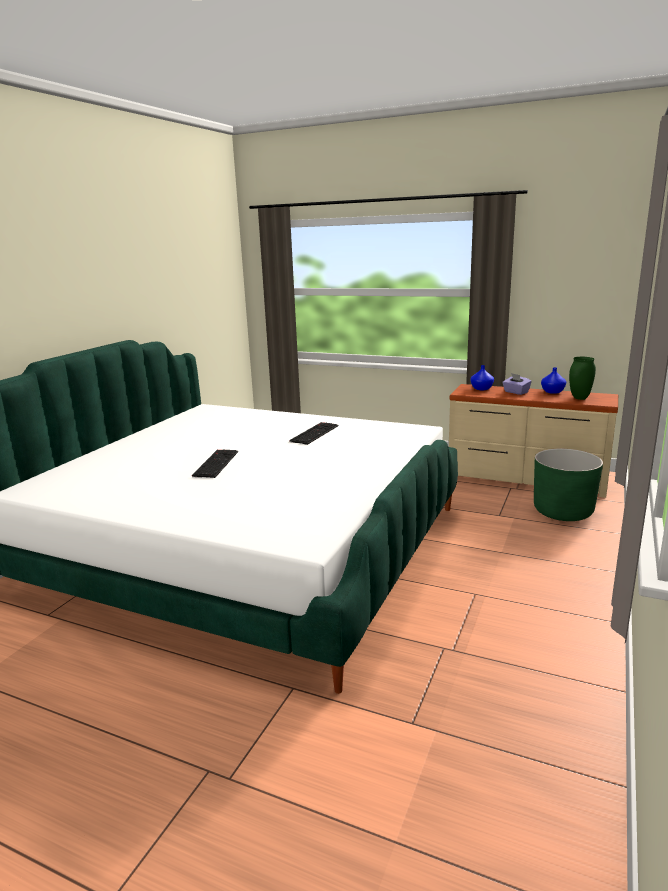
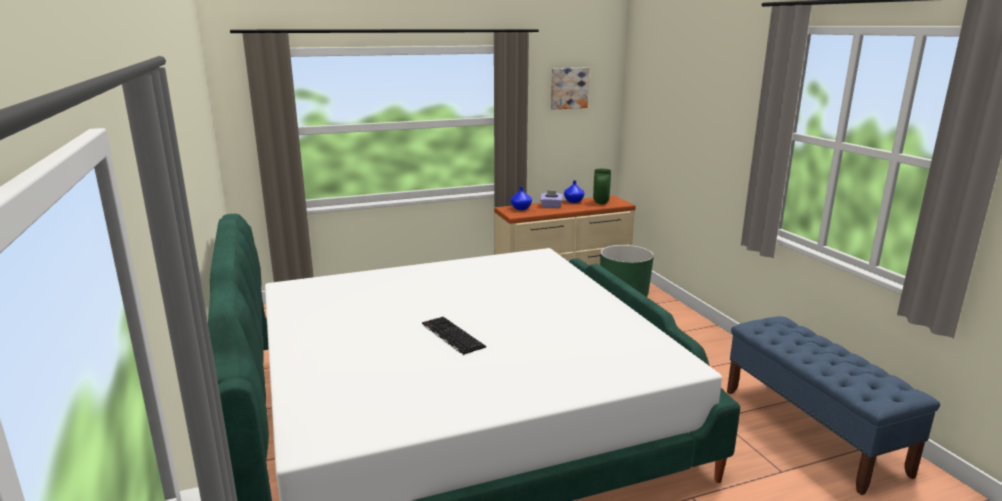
camera: 45 degrees left, 0 degrees up
(314, 433) = (467, 280): keyboard -> none
(527, 714) = (812, 430): none -> blue bench
(573, 259) = (568, 88): none -> picture

